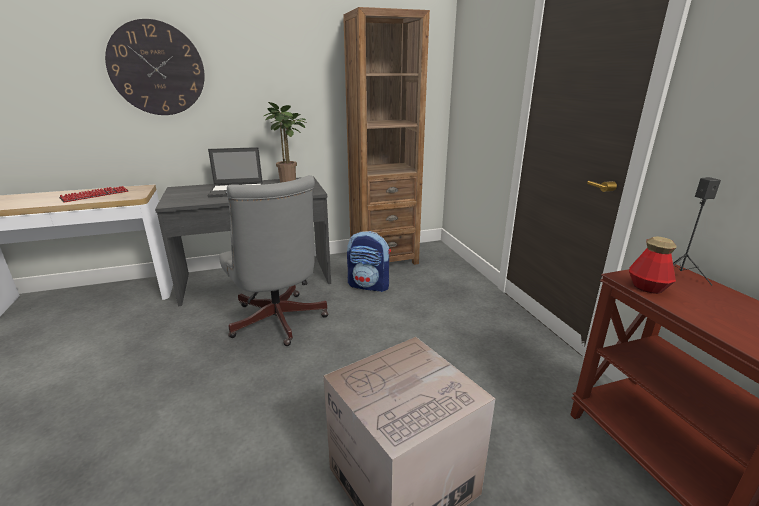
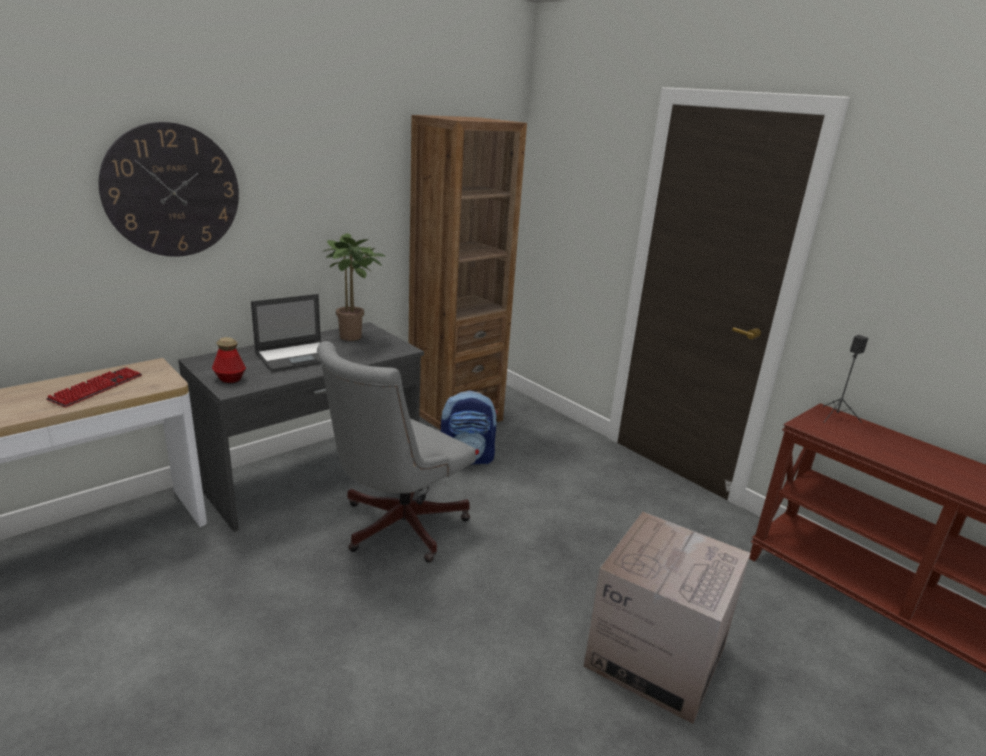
camera: 25 degrees left, 0 degrees up
(278, 323) = (396, 527): grey office chair -> grey office chair turned 90 degrees clockwise
(647, 287) = (825, 432): bottle -> bottle (230, 379)

